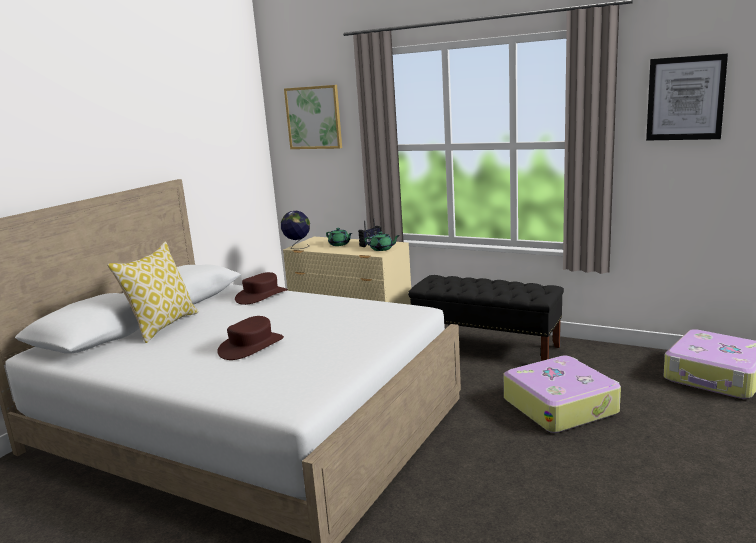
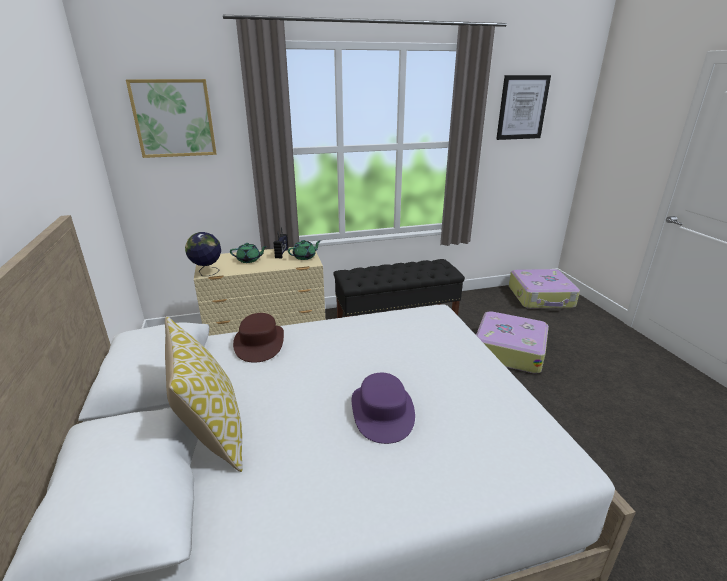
camera: 45 degrees left, 10 degrees up
(251, 346) = (382, 412): brown hat -> purple hat

